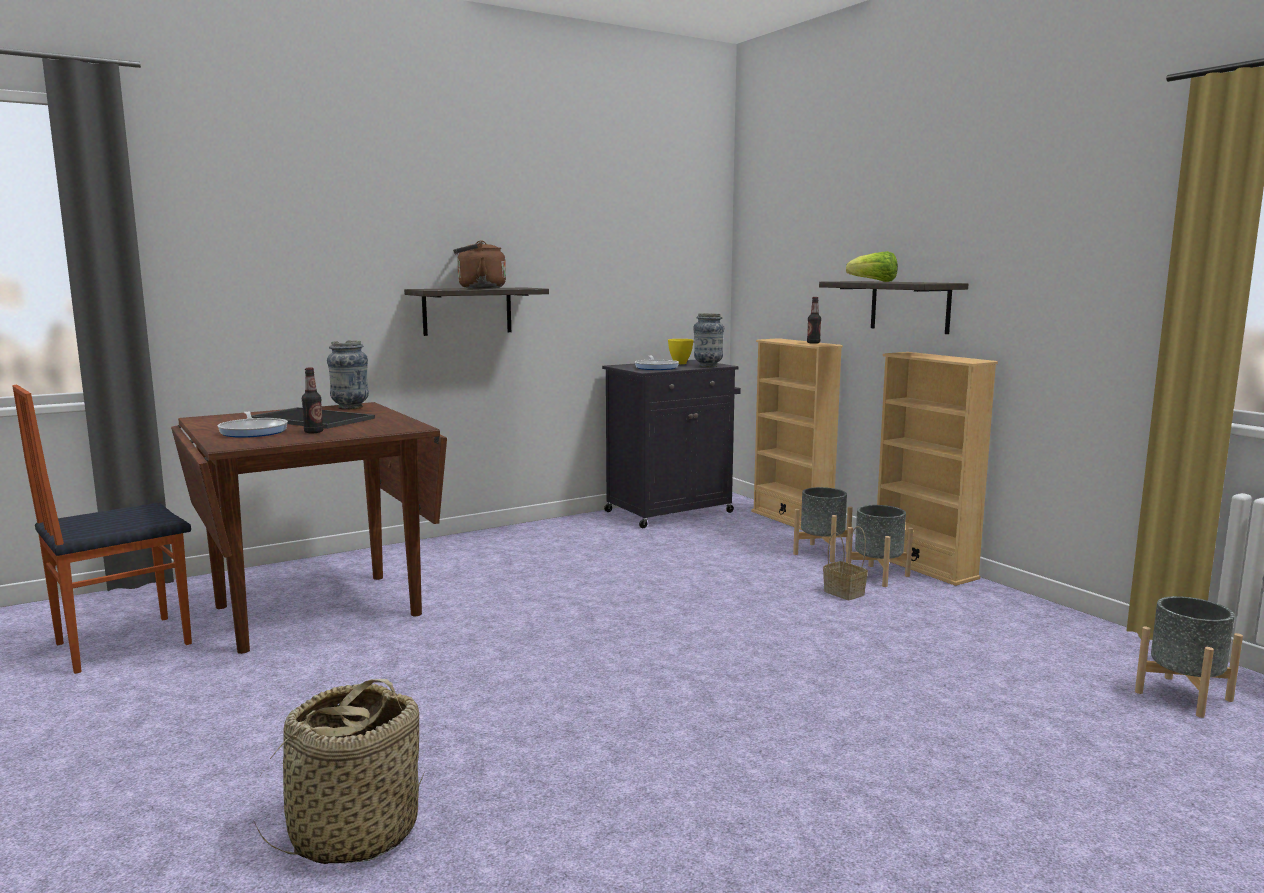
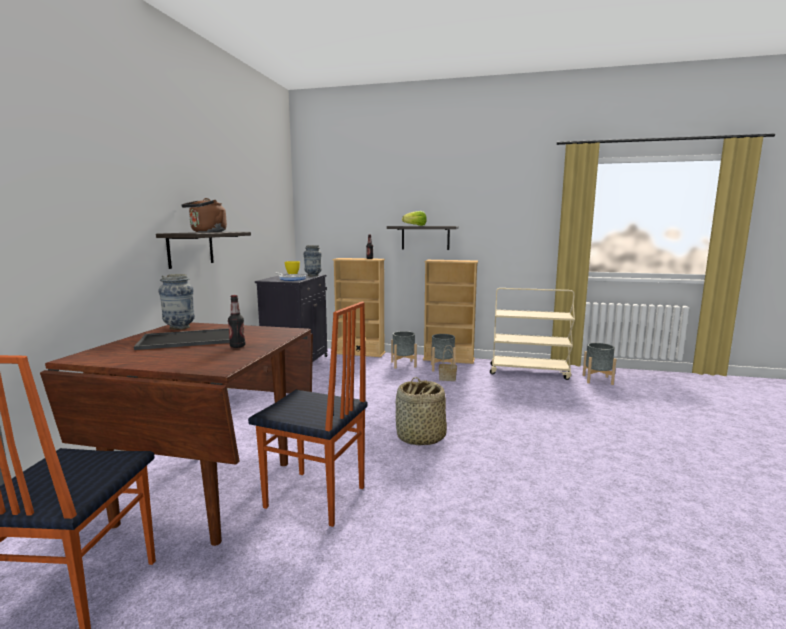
camera: 45 degrees left, 0 degrees up
(254, 431) = (186, 356): frying pan -> none
(353, 833) = (531, 586): basket -> basket (420, 437)
(372, 656) = (315, 498): none -> chair
(1042, 632) = (529, 372): none -> beige cart

